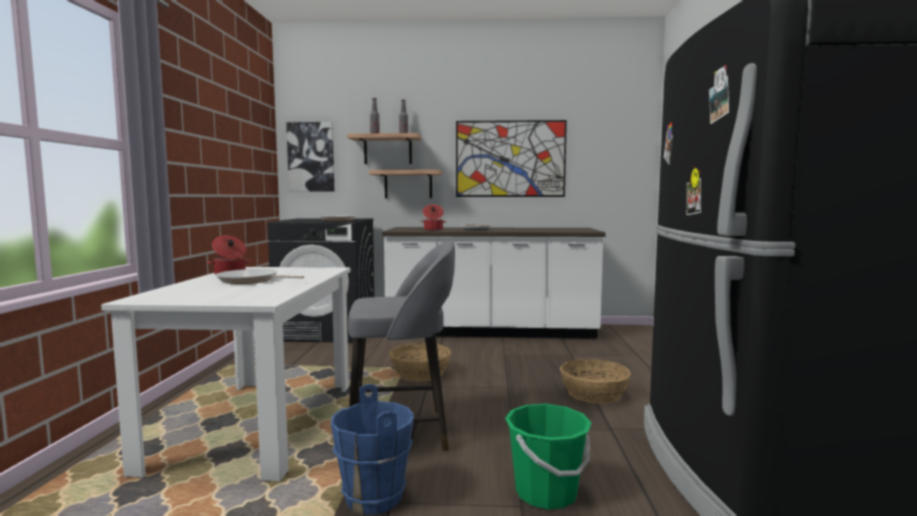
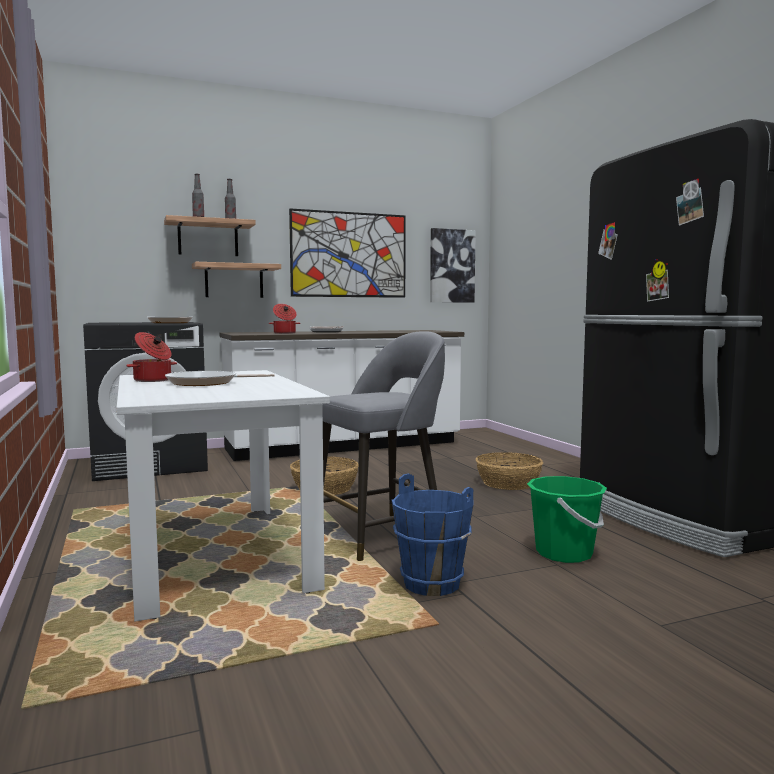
camera: 25 degrees left, 0 degrees up
(311, 157) = (104, 243): picture -> picture (451, 266)

